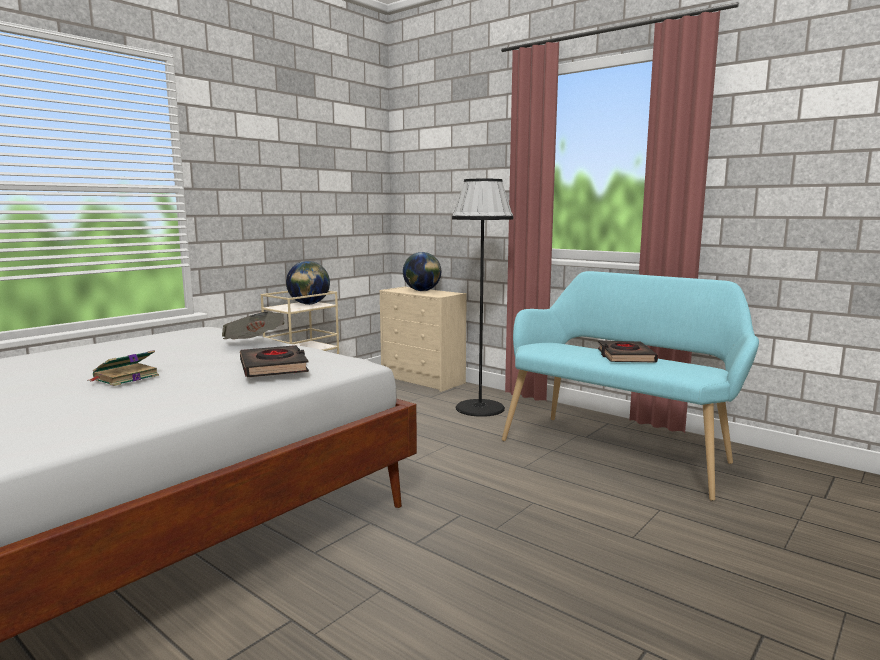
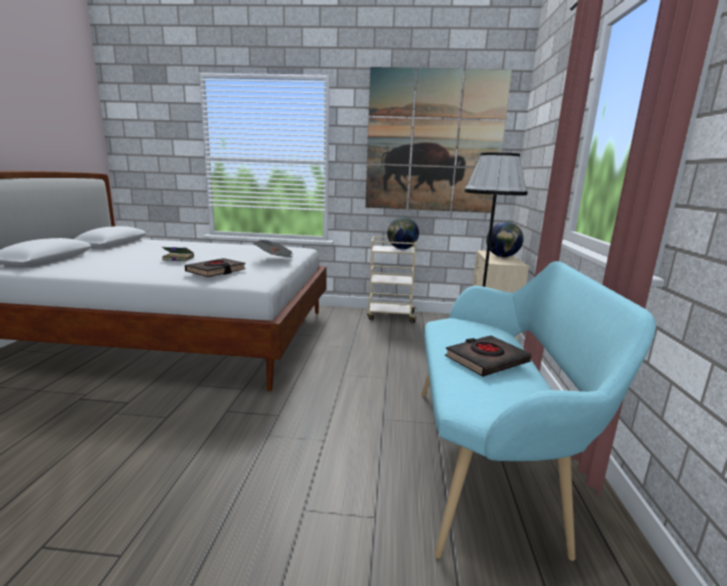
camera: 55 degrees right, 5 degrees up
(313, 162) = (434, 142): none -> picture

